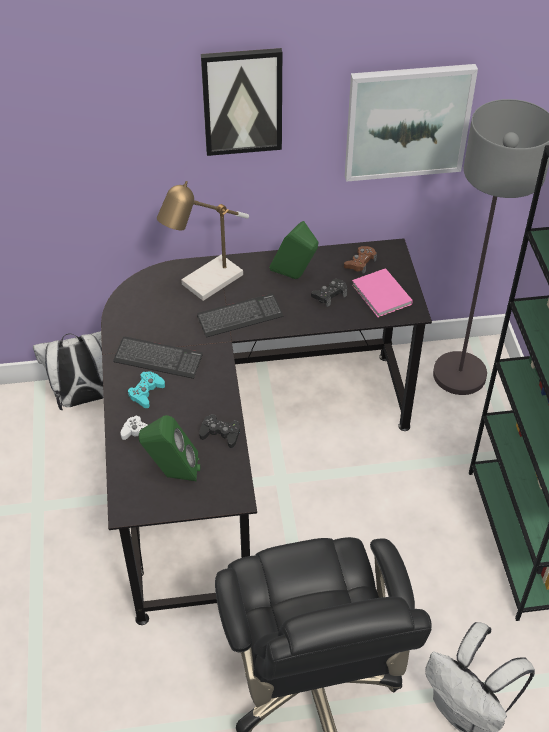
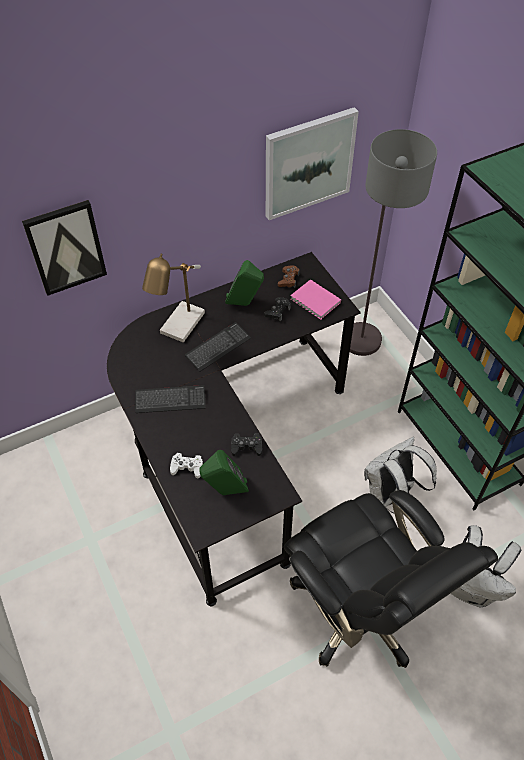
camera: 20 degrees left, 5 degrees up
(83, 398) = (89, 440): white backpack -> white backpack (391, 494)
(146, 392) = (173, 431): turquoise game controller -> none
(242, 101) = (185, 177): picture -> picture (66, 247)

